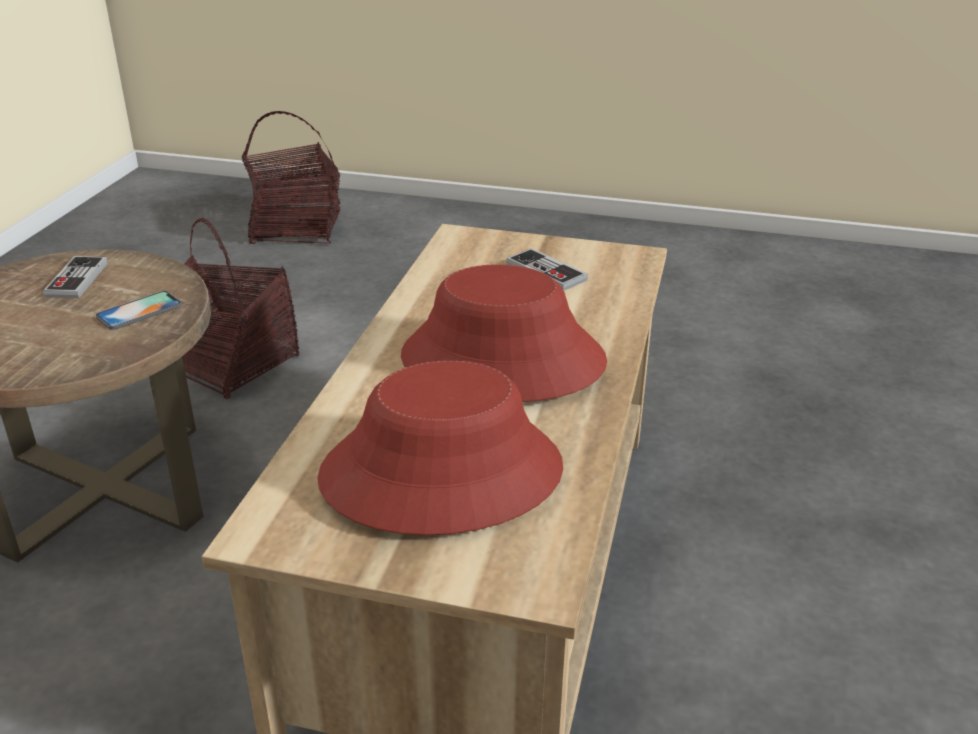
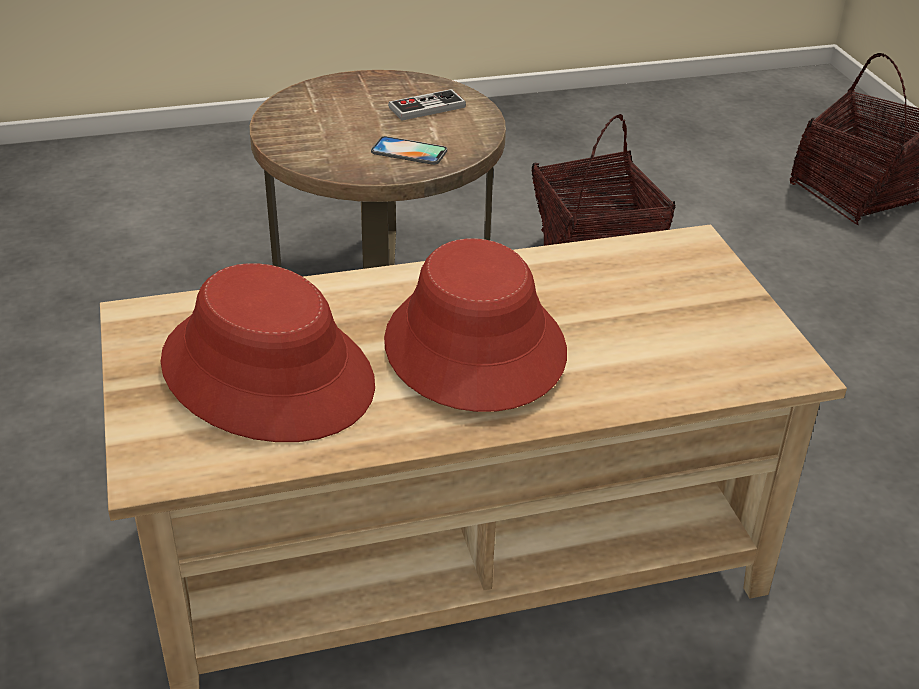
camera: 60 degrees right, 5 degrees up
(546, 272) = (679, 320): game controller -> none

